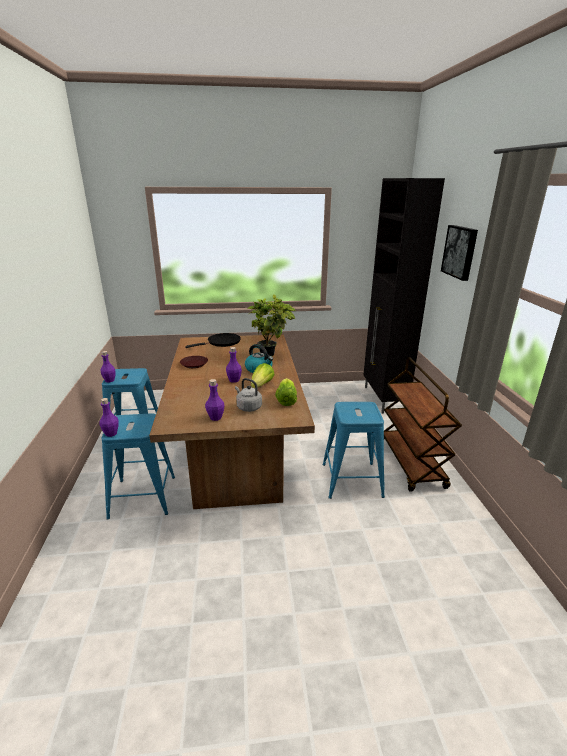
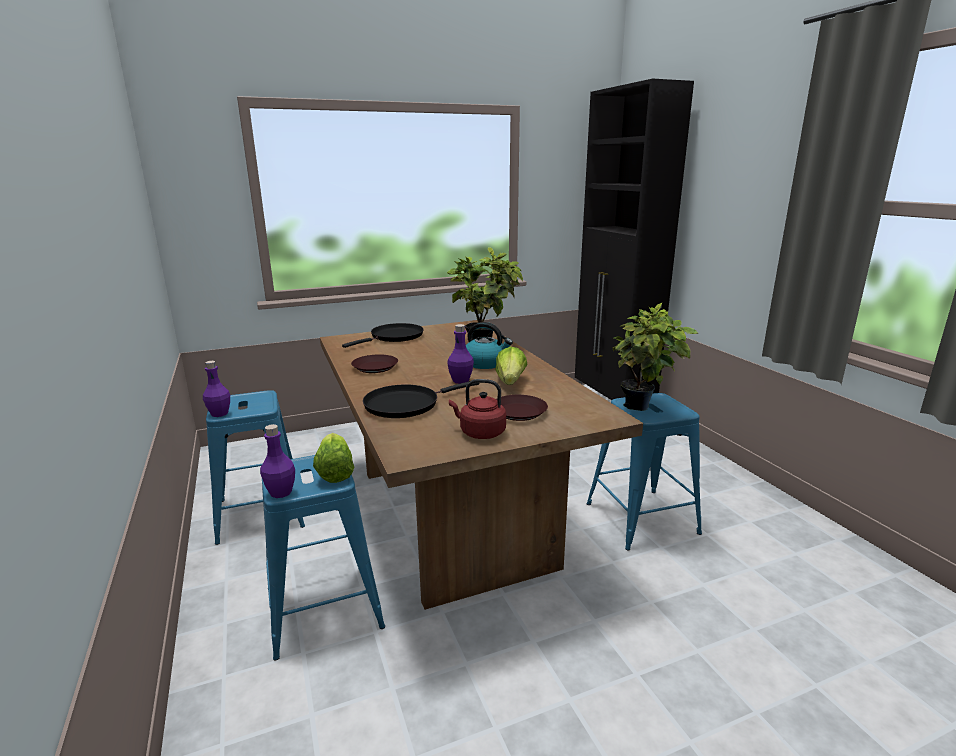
camera: 15 degrees left, 5 degrees down
(191, 392) = (406, 404): none -> black frying pan
(215, 417) = (480, 433): purple bottle -> red kettle
(248, 407) = (518, 412): grey kettle -> brown plate
(286, 400) = (567, 396): lettuce -> lettuce (335, 472)
(349, 412) = (642, 409): none -> potted plant
(411, 463) = (704, 482): brown cart -> none
(460, 252) = (735, 175): picture -> none

